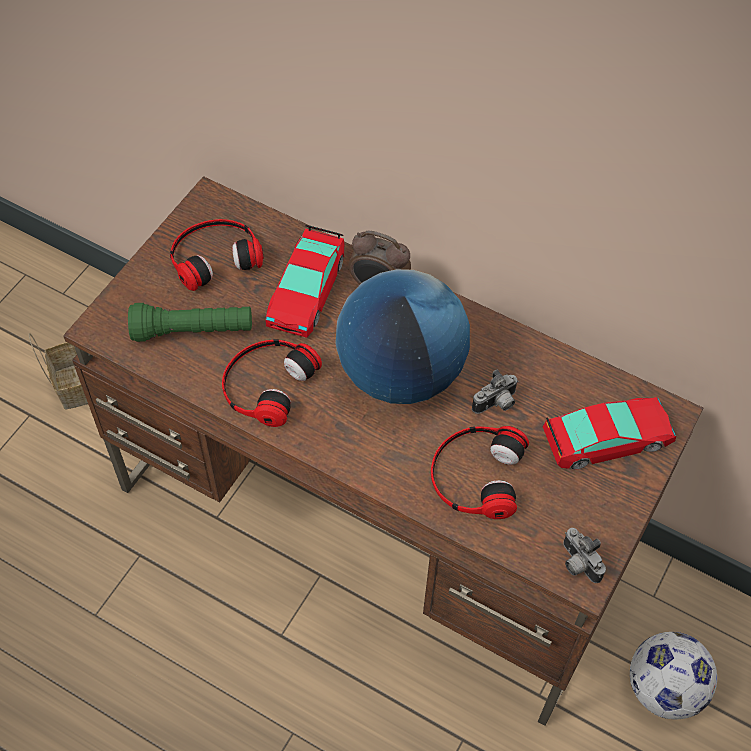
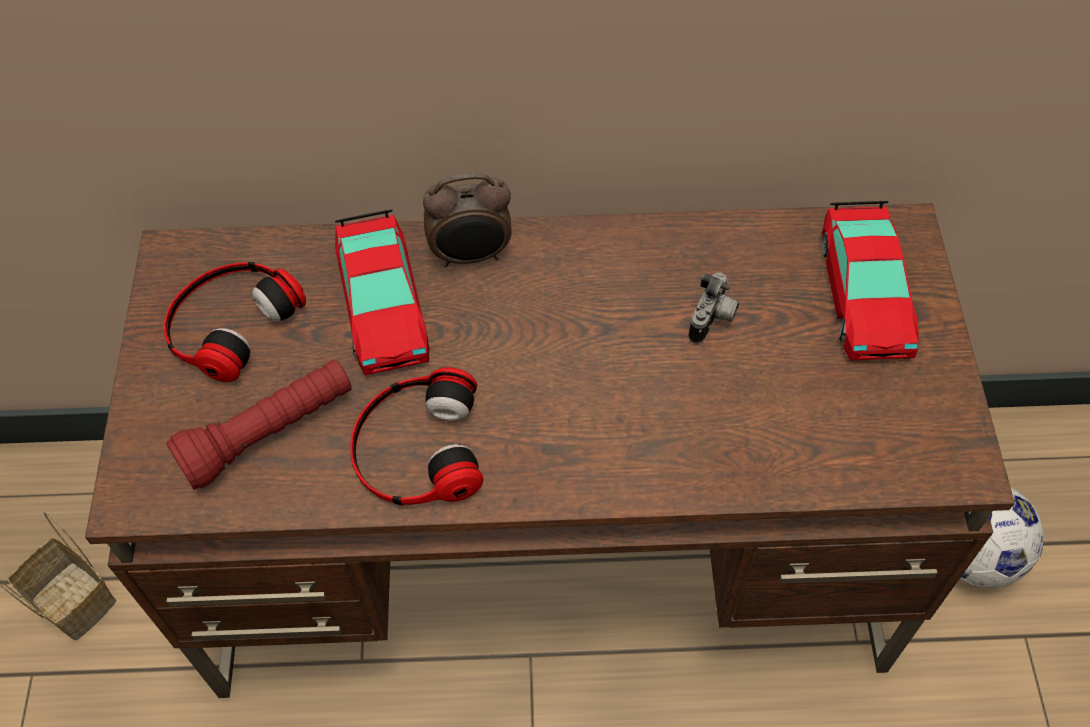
camera: 30 degrees left, 0 degrees up
(193, 331) = (269, 433): green flashlight -> red flashlight
(400, 373) = (574, 344): globe -> none
(476, 475) = (754, 416): headphones -> none
(577, 564) = (945, 455): camera -> none
(607, 439) = (863, 293): toy car -> toy car turned 135 degrees clockwise

